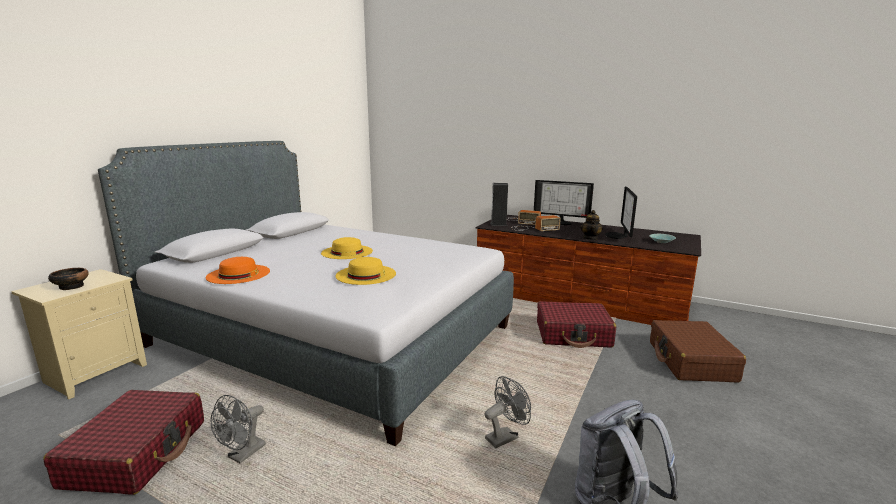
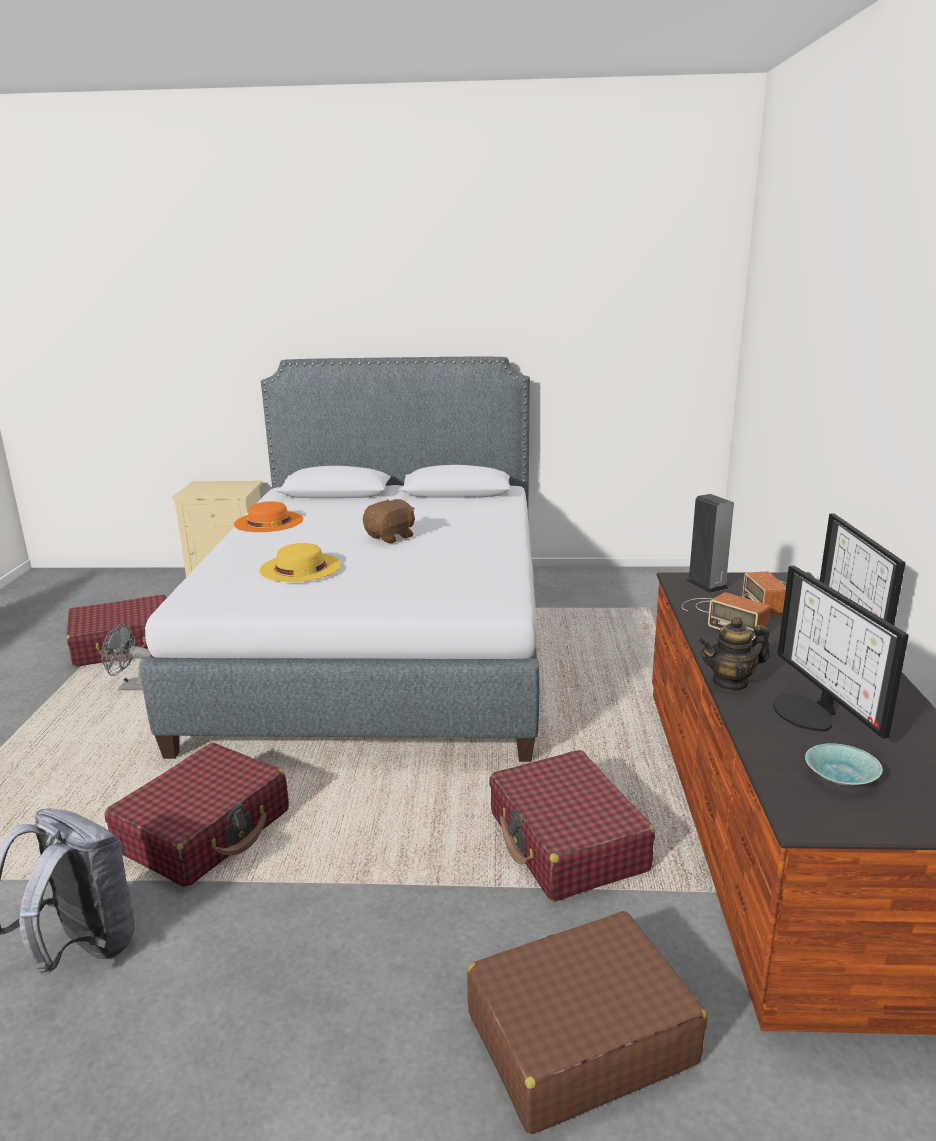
camera: 65 degrees right, 5 degrees up
(71, 286) = (211, 490): bowl -> none
(347, 252) = (391, 537): yellow hat -> brown plush toy
(505, 436) = (205, 830): grey fan -> red suitcase
(618, 236) = (810, 712): monitor -> monitor turned 90 degrees counterclockwise

